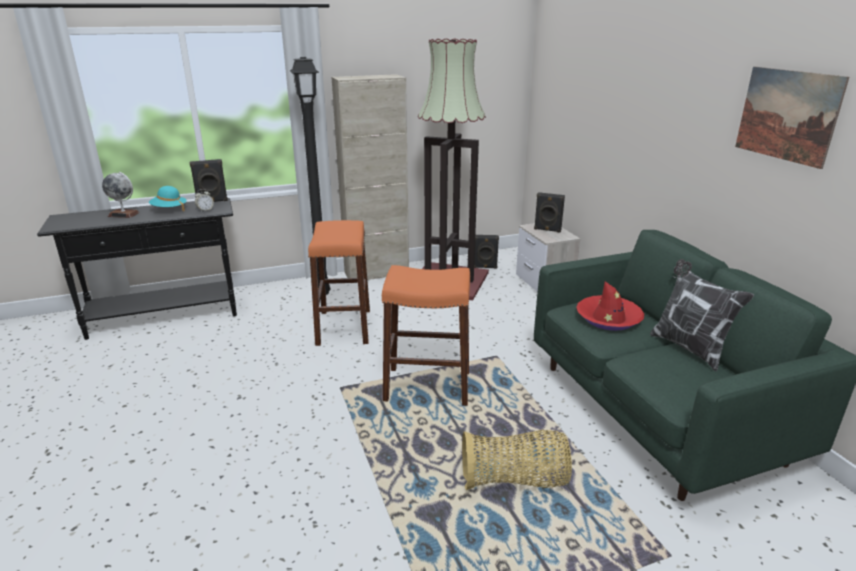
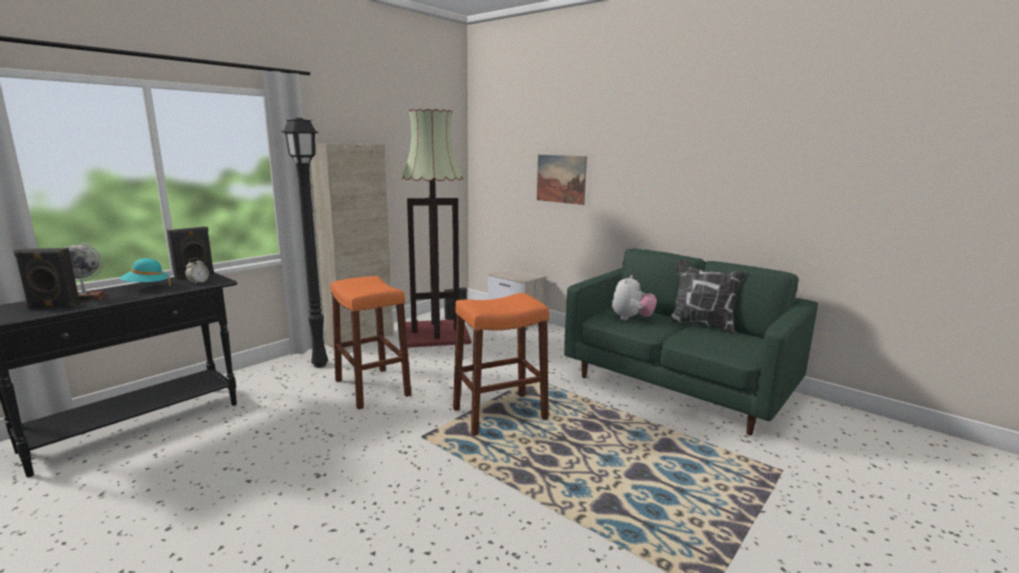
camera: 30 degrees left, 10 degrees down
(515, 481) = (639, 460): basket -> none
(547, 230) = (513, 274): black speaker -> black speaker (53, 307)
(608, 318) = (631, 318): red hat -> plush toy
(787, 115) = (725, 150): picture -> picture (561, 179)

